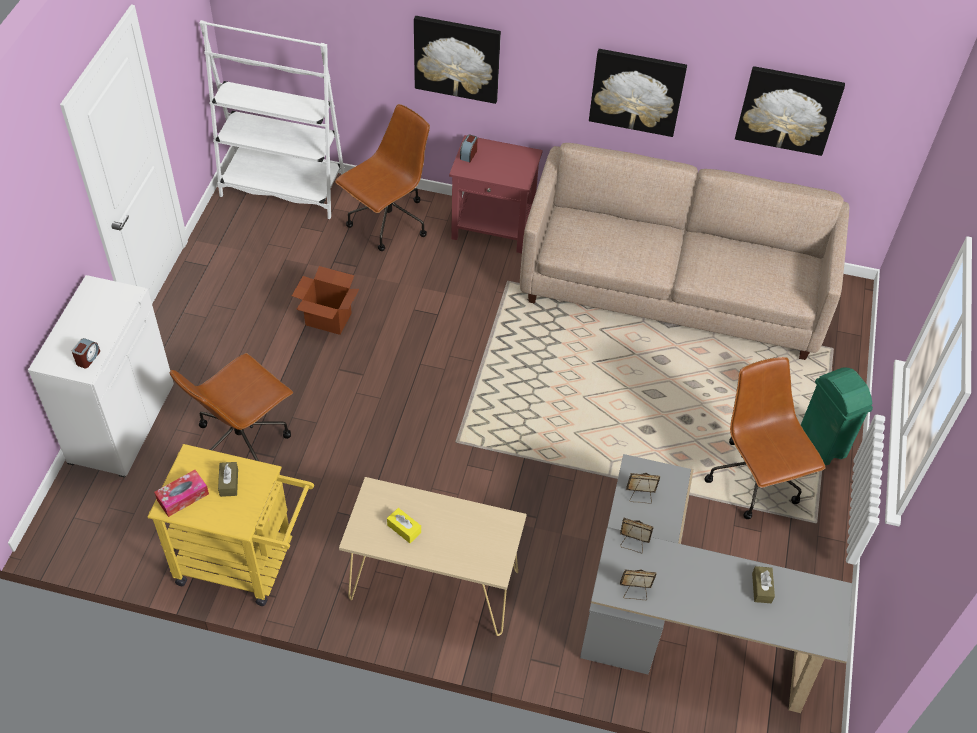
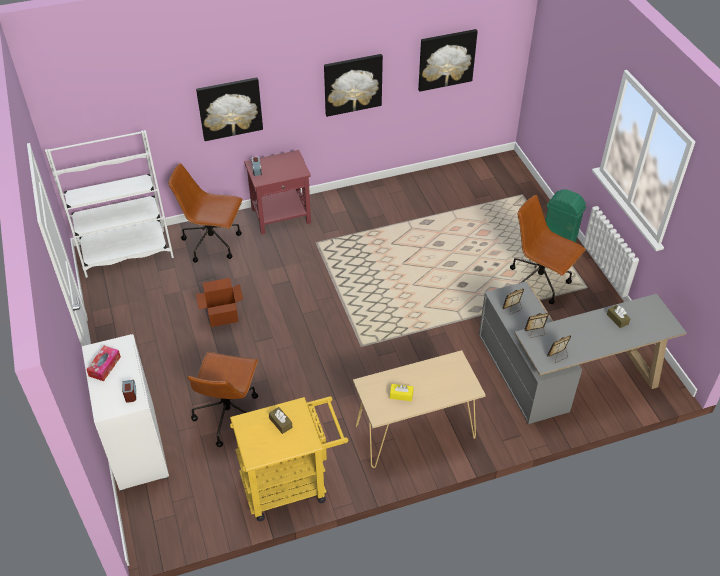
camera: 30 degrees left, 5 degrees down
(183, 497) = (258, 447): tissue box -> tissue box (104, 366)
(388, 223) = (213, 243): brown office chair -> brown office chair turned 90 degrees counterclockwise
(673, 289) = (413, 202): beige sofa -> none

